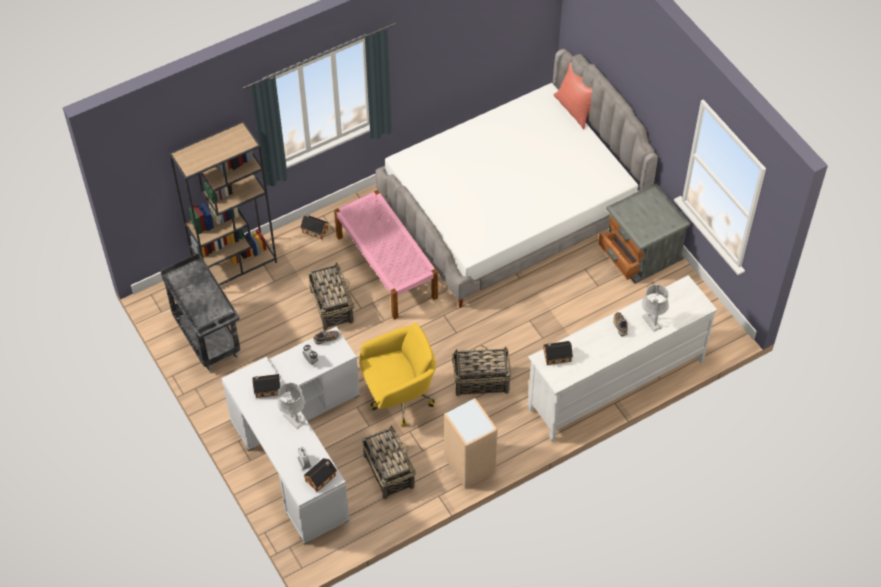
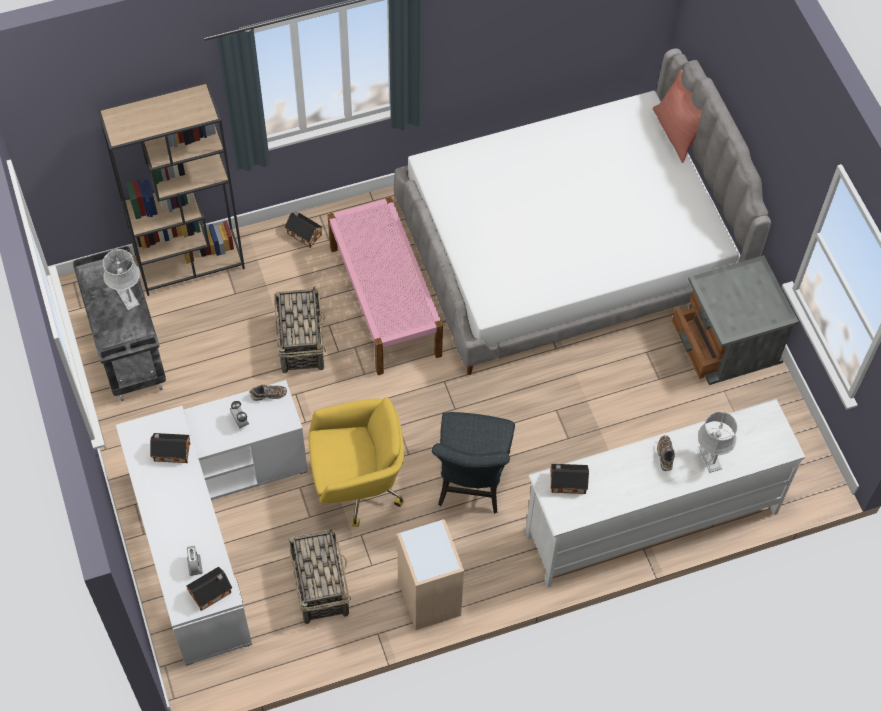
camera: 10 degrees right, 5 degrees up
(294, 419) = (196, 501): grey table lamp -> grey table lamp (128, 297)
(480, 381) = (471, 483): basket -> grey chair

